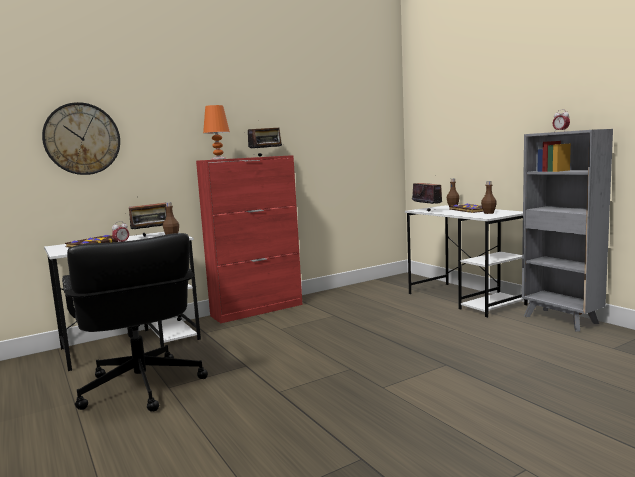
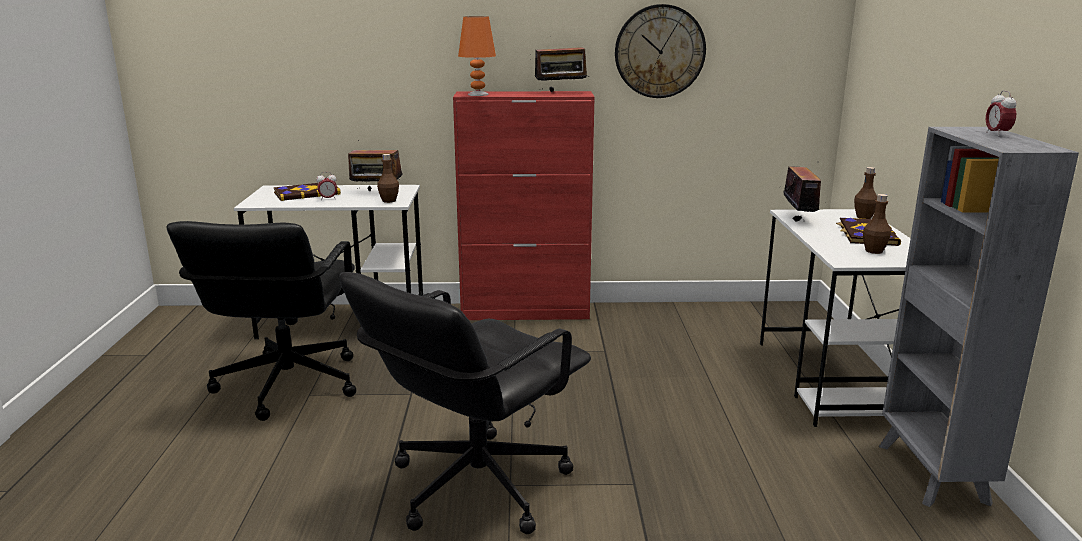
camera: 30 degrees right, 10 degrees up
(82, 139) = (309, 55): wall clock -> wall clock (659, 51)
(363, 394) = (476, 485): none -> black office chair

